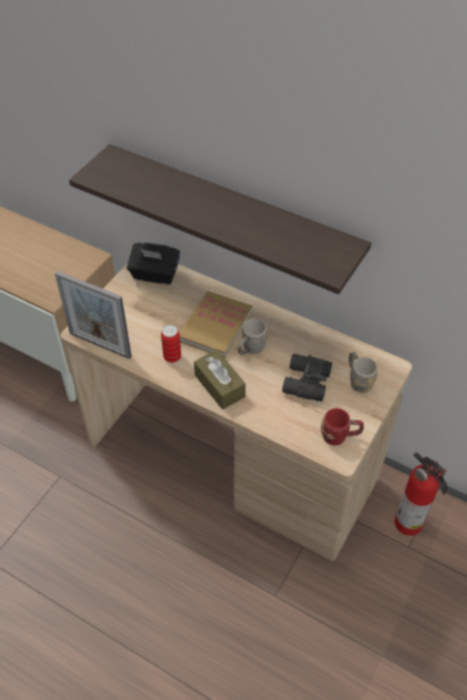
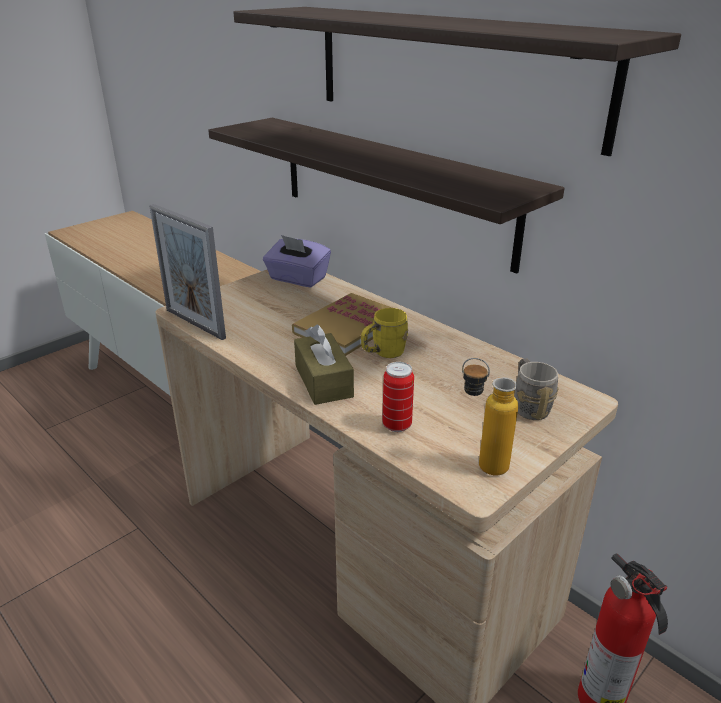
camera: 15 degrees right, 20 degrees down
(155, 275) = (297, 279): black tissue box -> purple tissue box
(172, 357) = (276, 346): can -> can (397, 425)
(250, 349) = (383, 353): grey mug -> yellow mug
(281, 157) = (450, 72): none -> shelf
(305, 383) = (447, 396): black binoculars -> none
(340, 436) = (480, 464): red mug -> bottle

